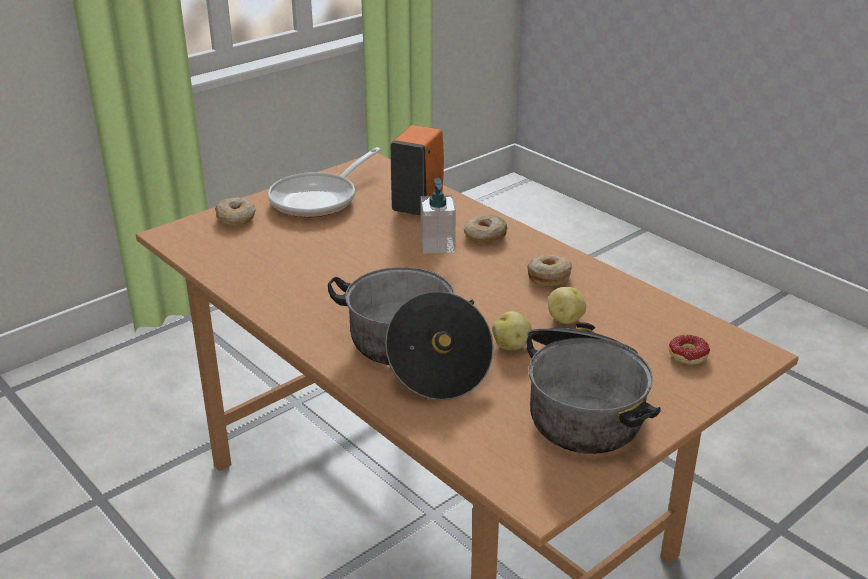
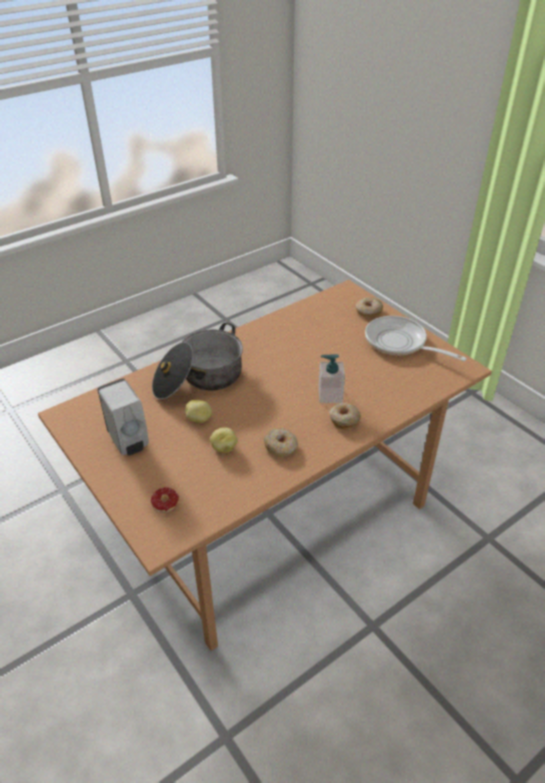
camera: 95 degrees right, 10 degrees up
(418, 205) = (393, 389): orange soap dispenser -> none
(583, 406) = (129, 442): cooking pot -> white soap dispenser

